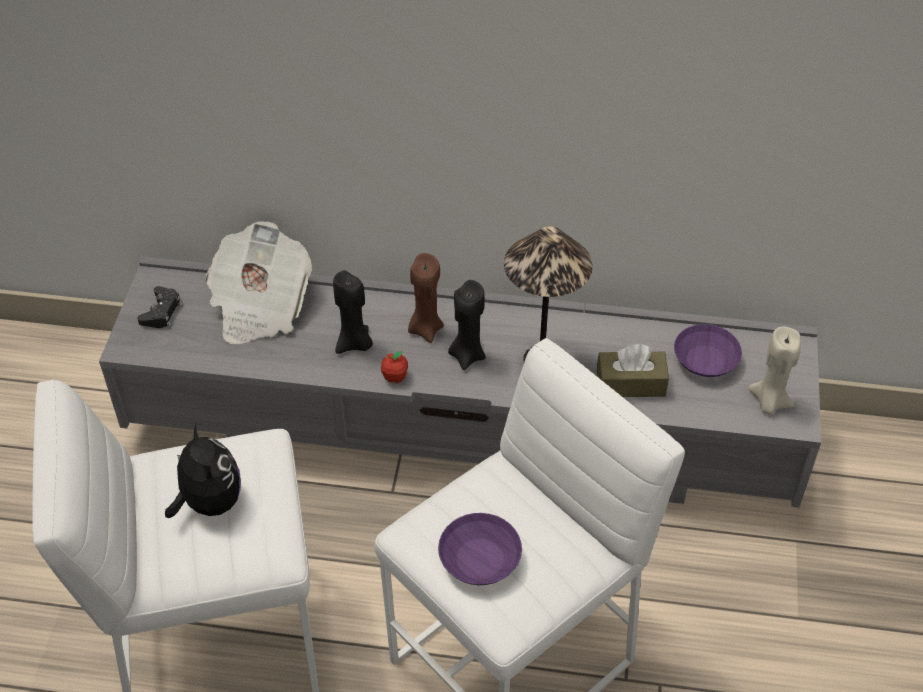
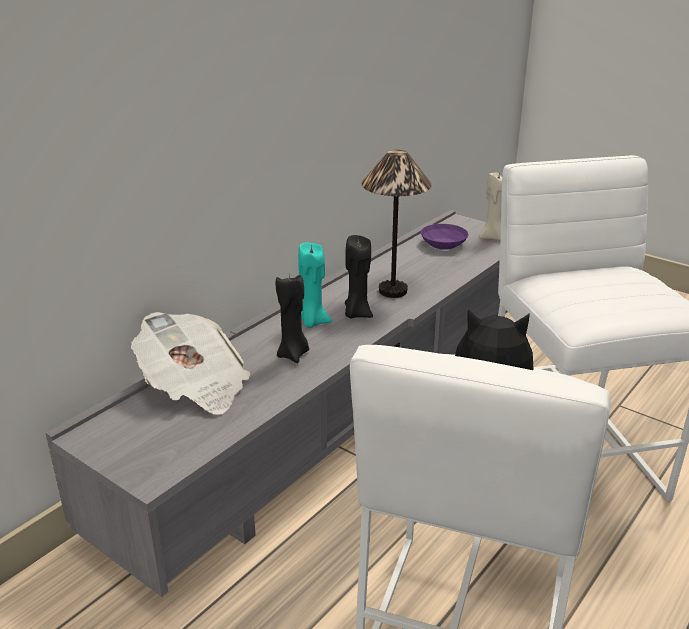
camera: 60 degrees left, 20 degrees down
(161, 312) = (132, 443): black game controller -> none
(395, 377) = (347, 347): apple -> none
(425, 329) = (312, 322): brown candle -> turquoise candle
(481, 560) = (629, 300): purple bowl -> none
(630, 383) = (440, 269): brown tissue box -> none

